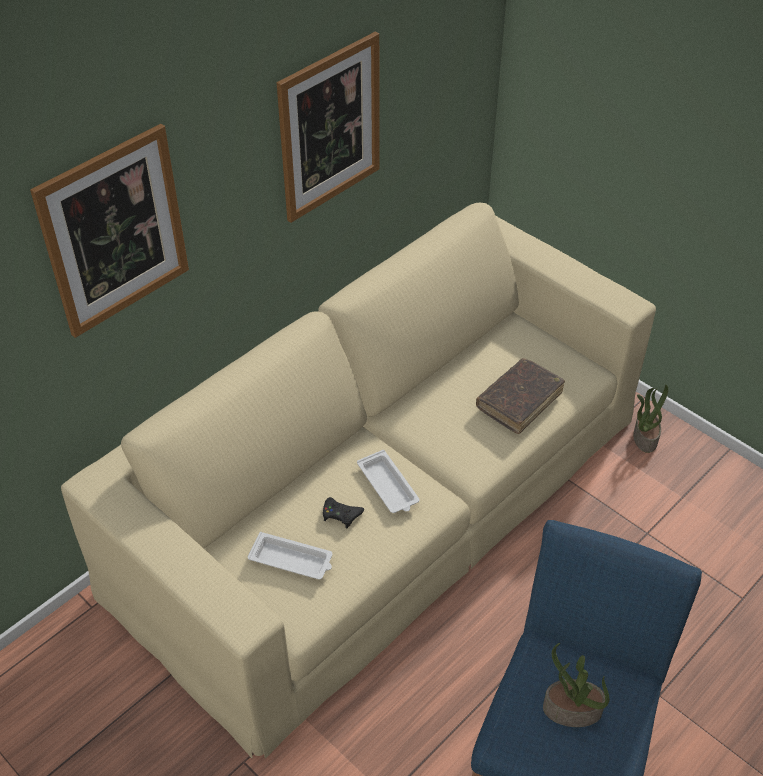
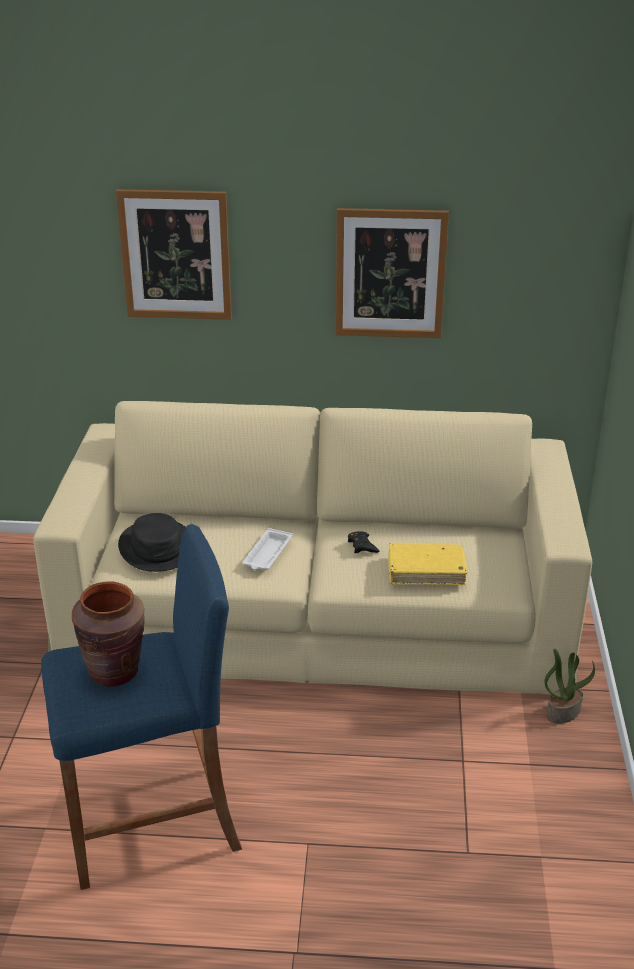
camera: 50 degrees right, 15 degrees down
(292, 560) = (158, 547): white tray -> black hat
(341, 514) = (218, 547): black game controller -> black game controller (362, 546)
(519, 401) = (426, 571): brown book -> yellow book
(571, 711) = (115, 671): potted plant -> brown vase

